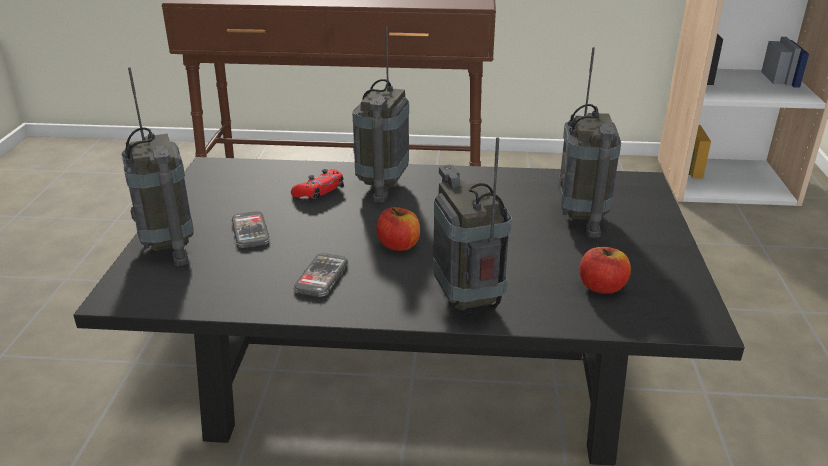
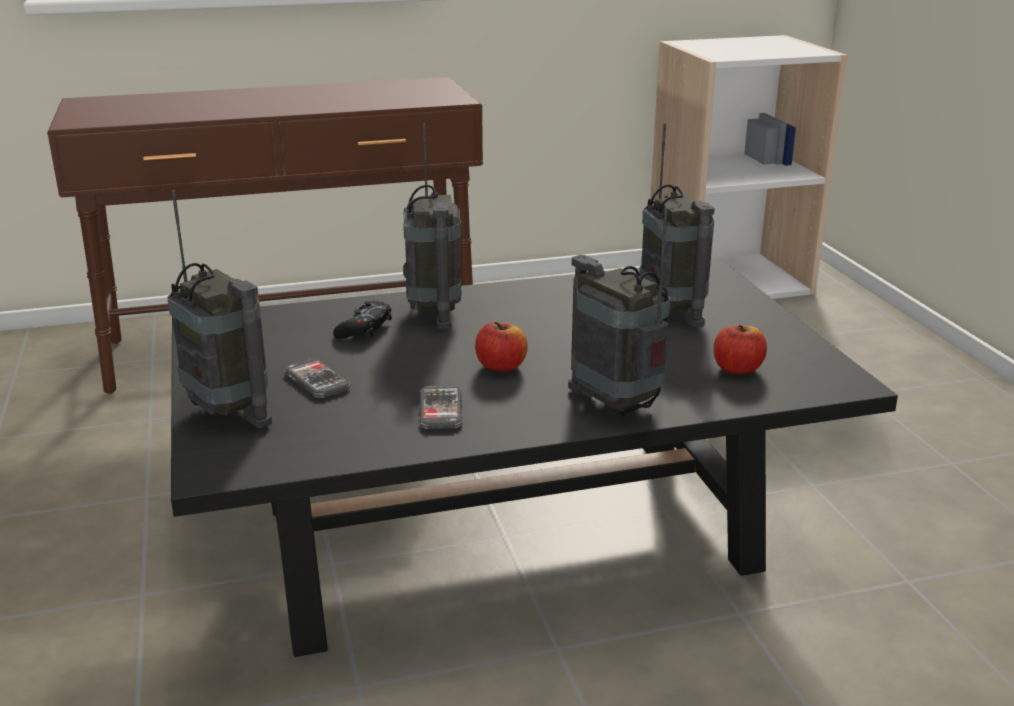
camera: 20 degrees left, 5 degrees down
(319, 191) = (364, 328): red game controller -> black game controller

